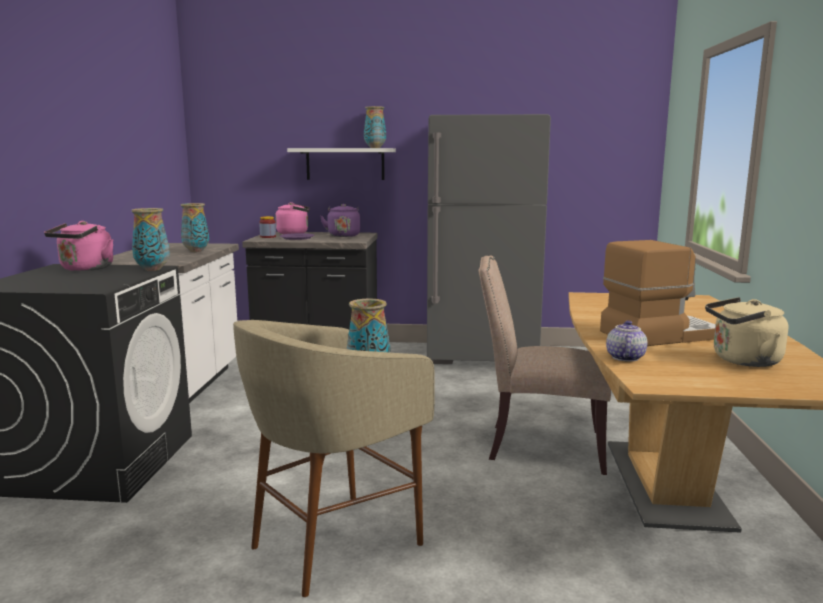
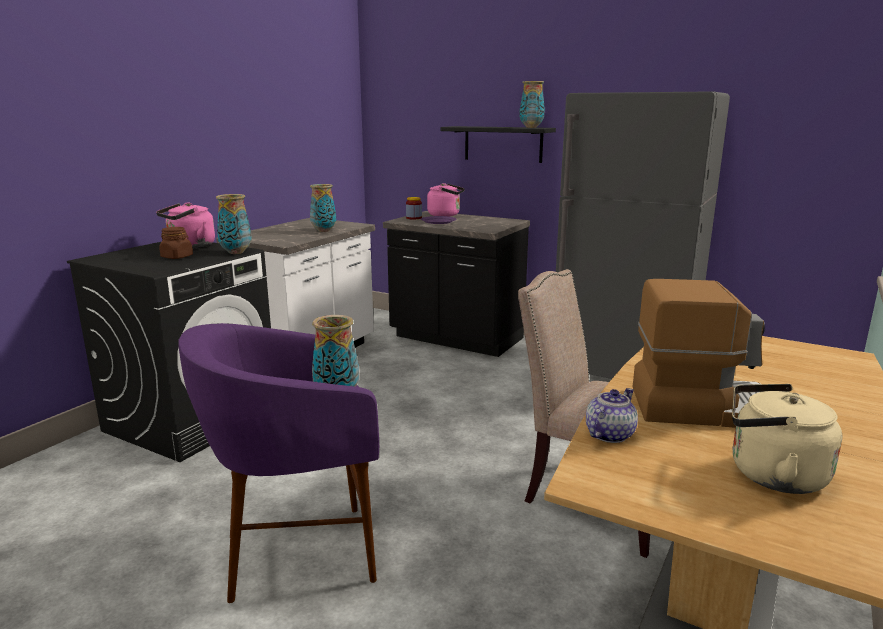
camera: 25 degrees right, 5 degrees up
(92, 277) = (177, 257): none -> brown jar
(334, 544) = (298, 554): beige stool -> purple stool
(343, 235) = (488, 221): purple kettle -> none
(345, 164) = (503, 144): white shelf -> black shelf

